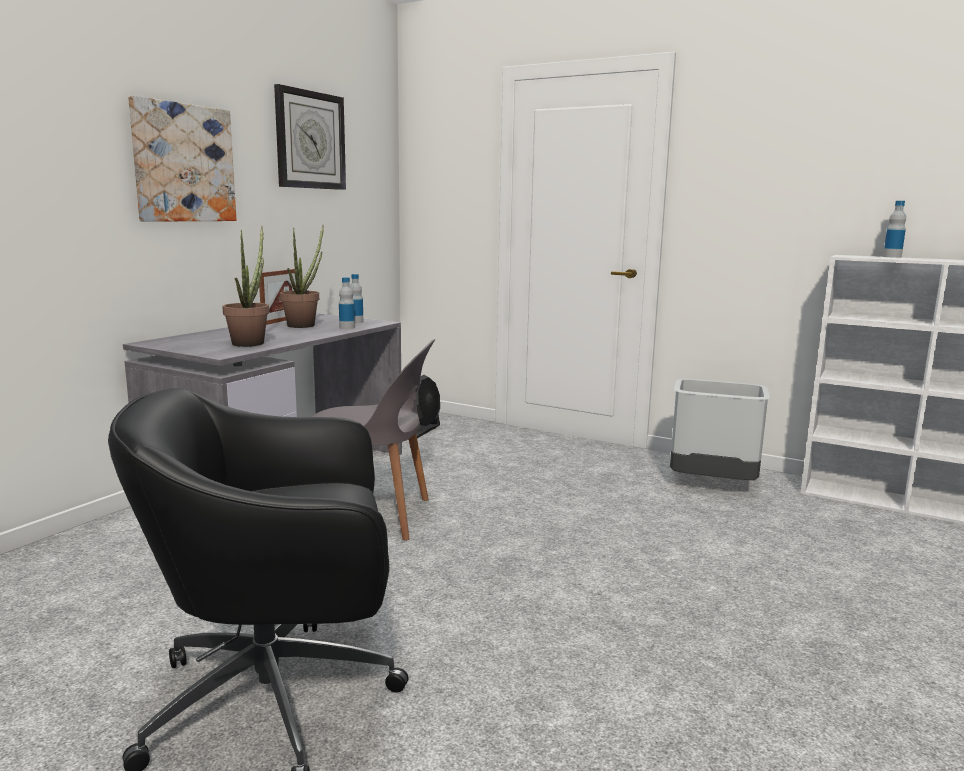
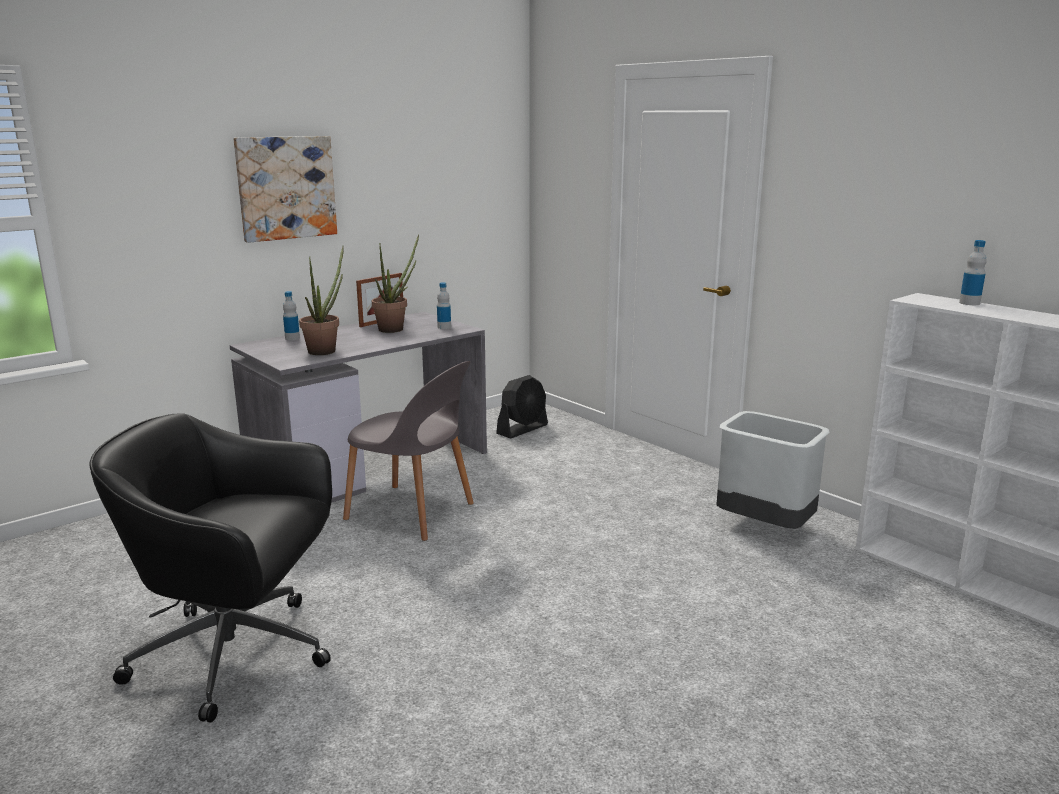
camera: 20 degrees right, 5 degrees up
(310, 140) = (420, 149): wall clock -> none
(347, 328) = (426, 335): bottle -> bottle (292, 338)

